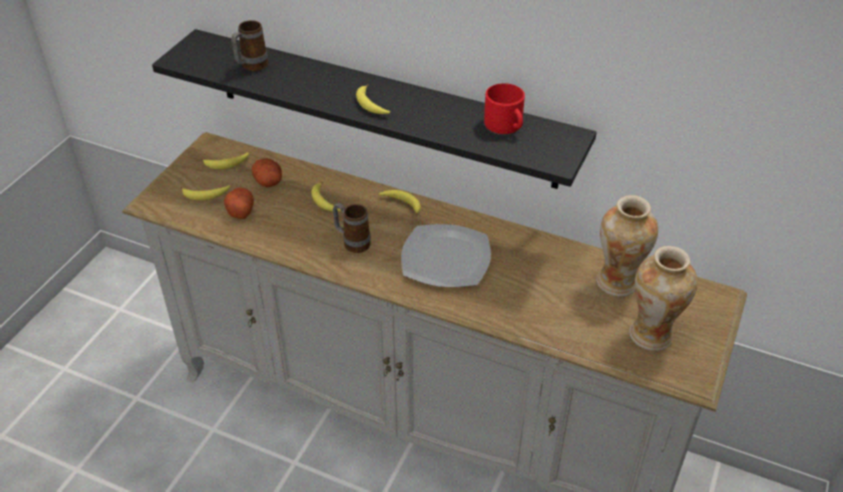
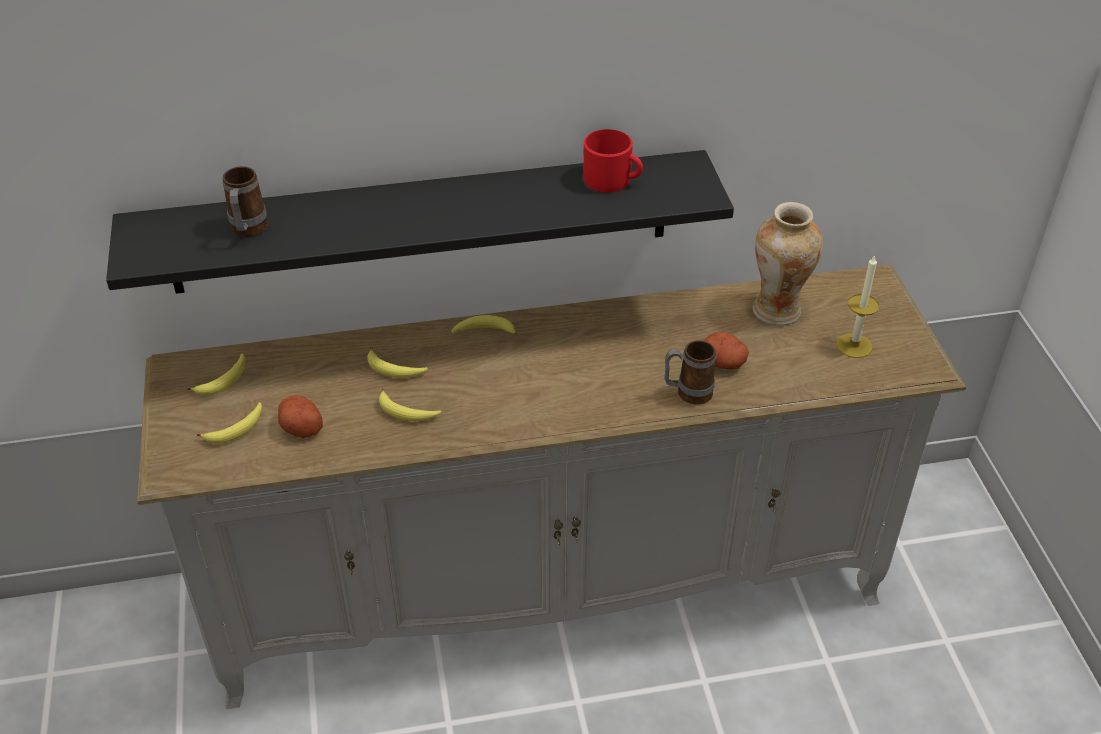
camera: 35 degrees left, 0 degrees up
(269, 181) = (301, 377): potato -> potato (723, 362)
(352, 242) = (472, 399): mug -> mug (687, 393)
(371, 105) = (445, 217): banana -> banana (406, 412)
(445, 259) = (590, 368): plate -> none
(651, 334) = (854, 345): vase -> candle

